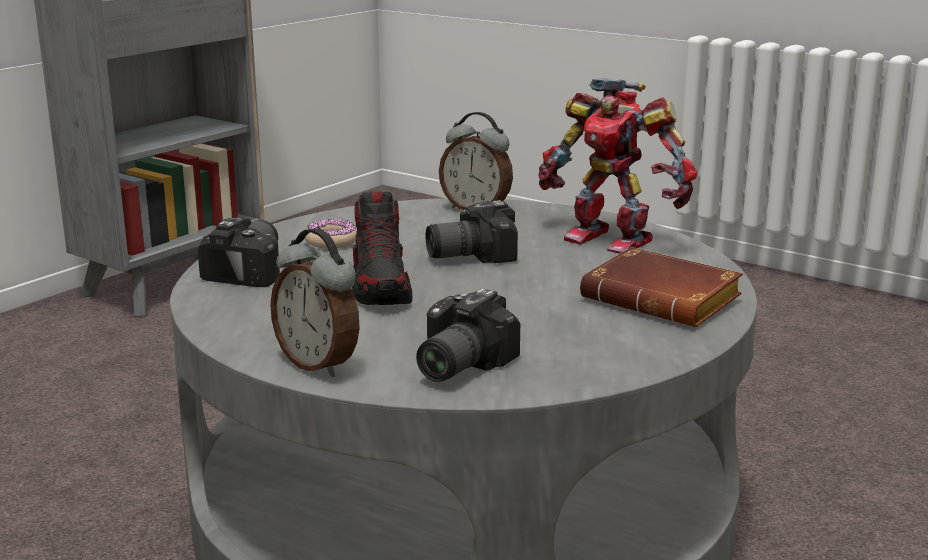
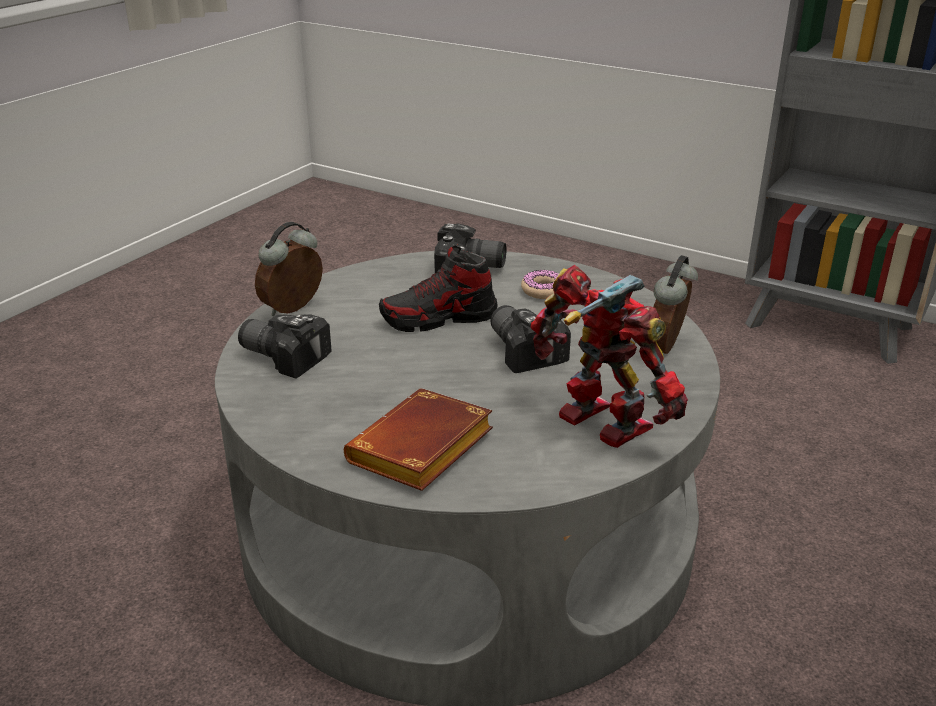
camera: 85 degrees right, 10 degrees up
(611, 238) = (600, 425): toy robot -> toy robot turned 105 degrees clockwise

